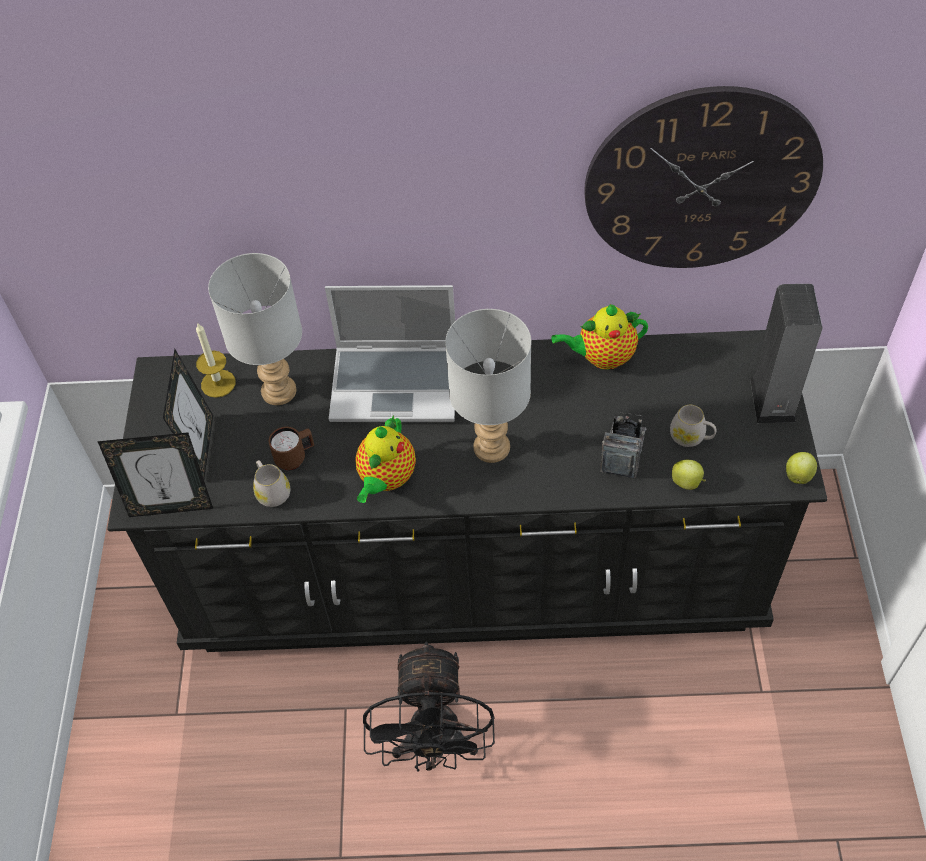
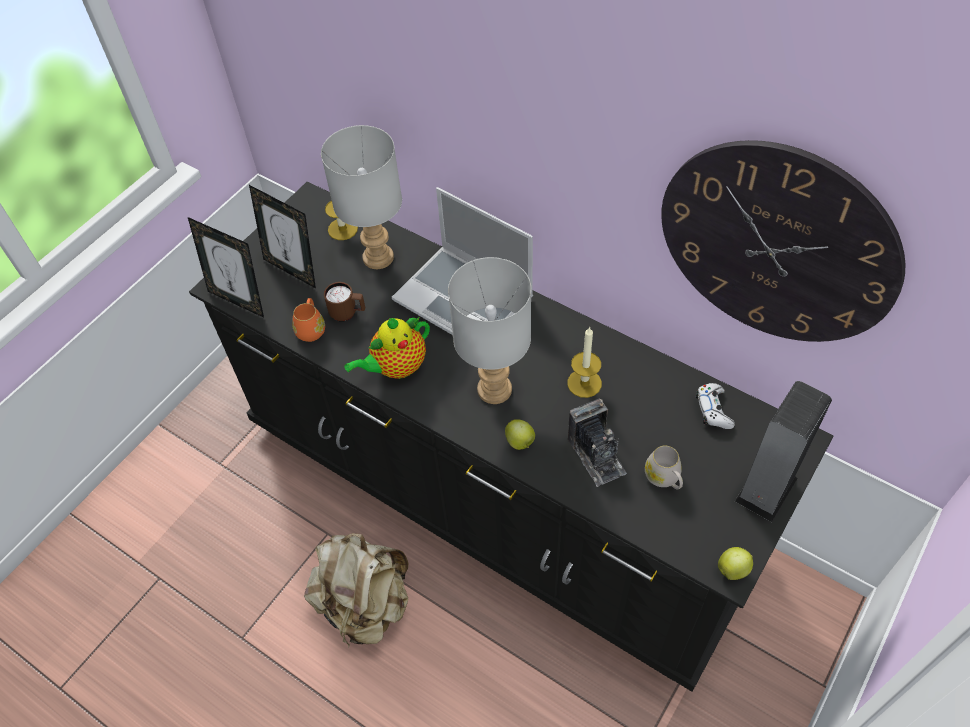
camera: 35 degrees right, 0 degrees up
(201, 448) = (293, 269): picture frame -> picture frame turned 90 degrees clockwise
(271, 491) = (311, 328): white mug -> orange mug
(435, 746) = (365, 604): black fan -> beige backpack
(563, 398) = (584, 383): none -> candle
(602, 357) = (645, 368): teapot -> none
(623, 451) = (596, 455): camera -> camera turned 105 degrees clockwise
(683, 360) = (713, 410): none -> white game controller
(687, 482) = (628, 514): apple -> apple (520, 442)

